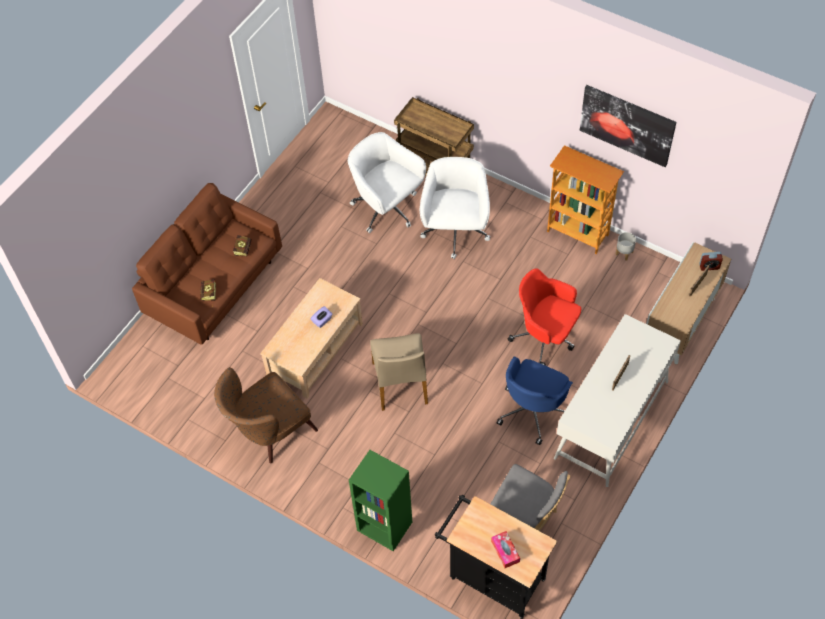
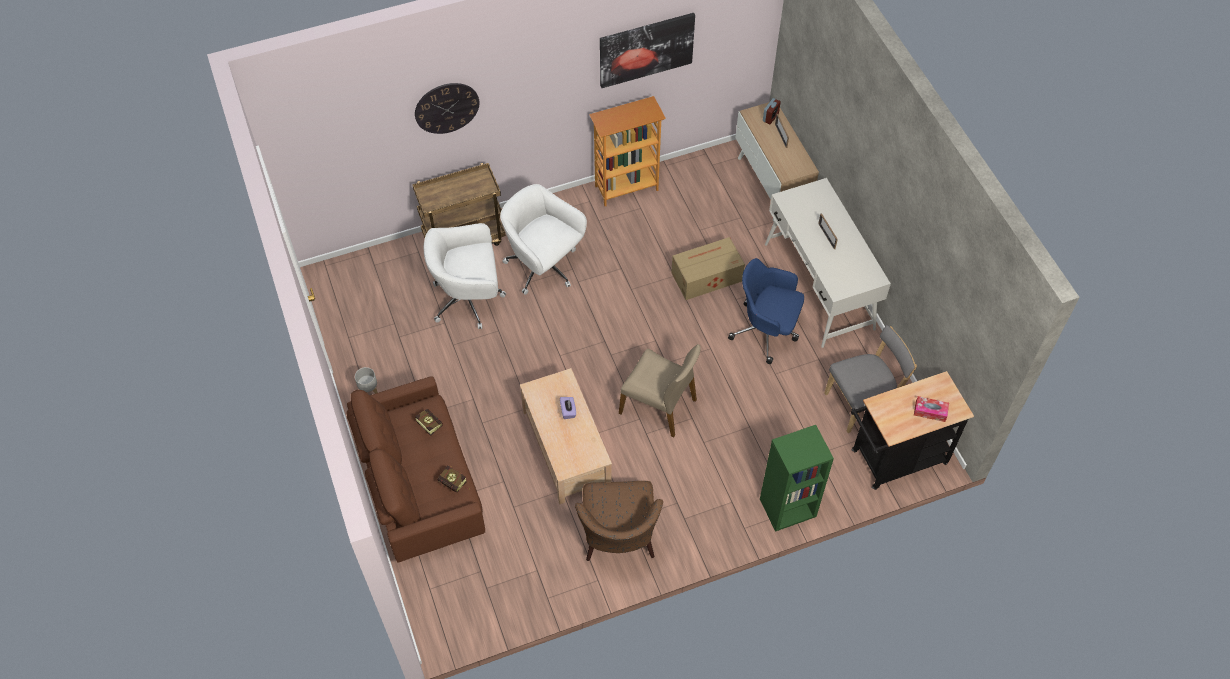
camera: 55 degrees left, 0 degrees up
(451, 54) = (447, 108): none -> wall clock
(533, 410) = (766, 331): blue office chair -> blue office chair turned 135 degrees clockwise
(545, 337) = (705, 277): red office chair -> cardboard box
(624, 253) = (674, 173): grey planter -> grey planter (369, 390)

